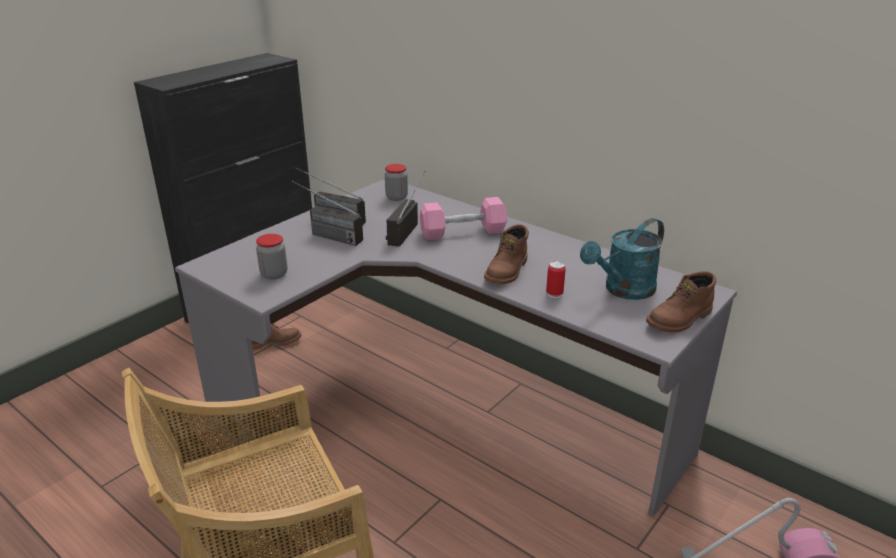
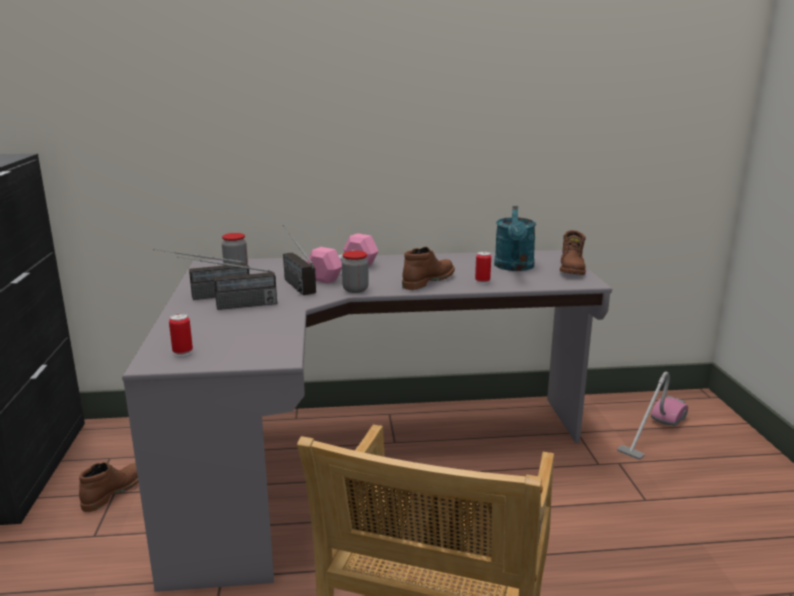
camera: 45 degrees left, 10 degrees down
(229, 264) = (182, 352): none -> can
(274, 274) = (248, 342): jar -> jar (355, 289)
(507, 271) = (427, 281): brown boot -> brown boot turned 120 degrees counterclockwise

